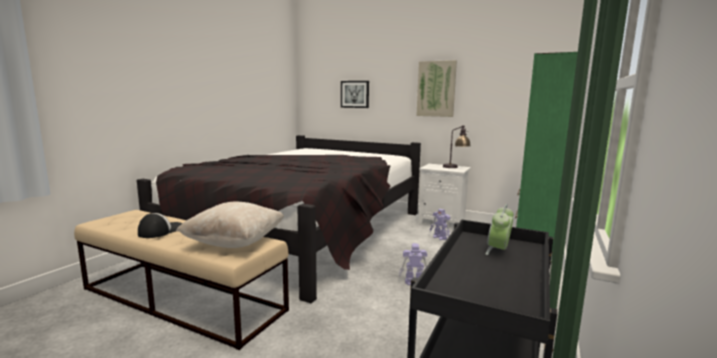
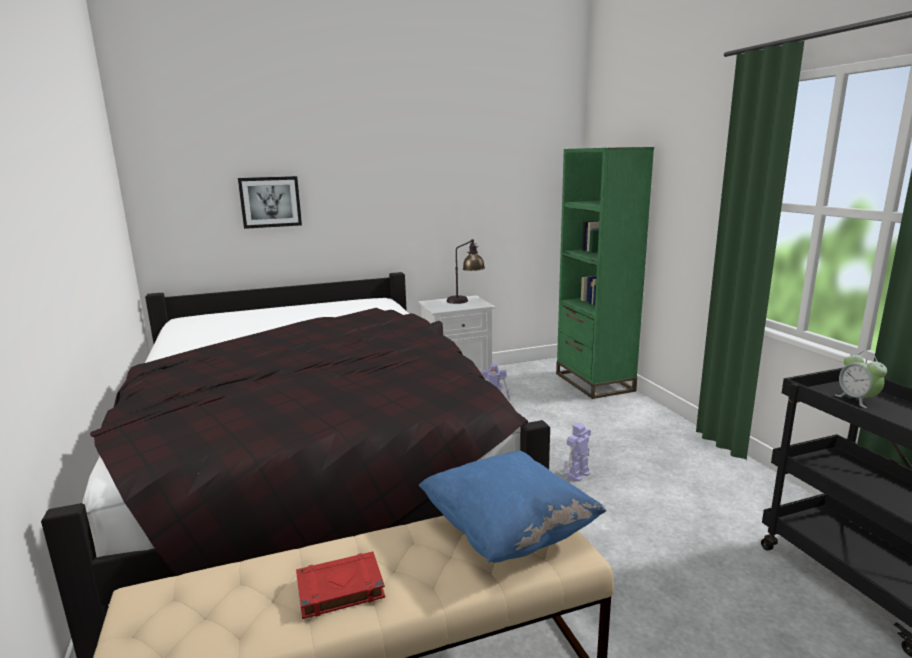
camera: 45 degrees left, 5 degrees up
(161, 230) = (339, 589): cap -> red book
(235, 242) = (508, 532): beige pillow -> blue pillow
(436, 89) = (416, 187): picture -> none

